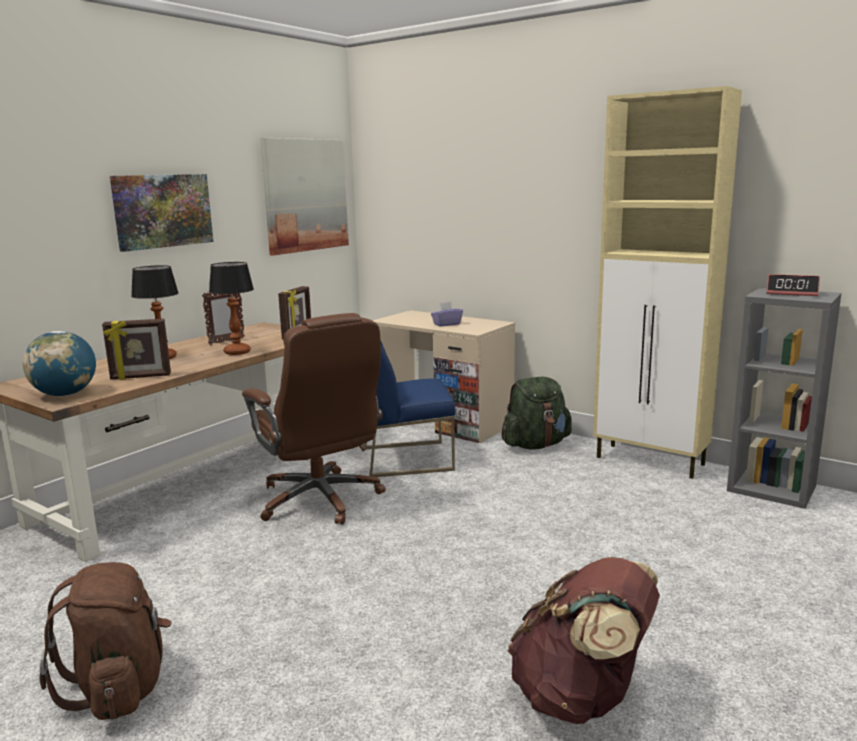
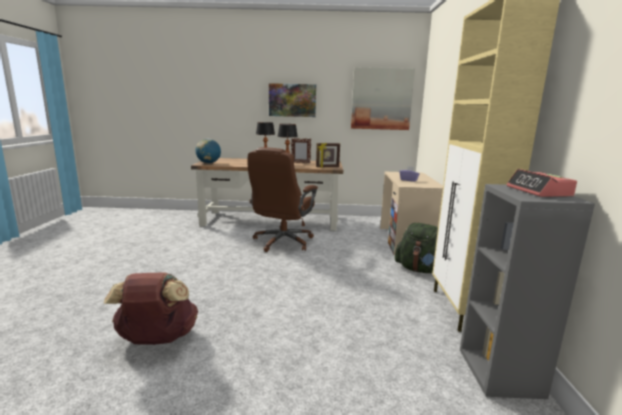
camera: 55 degrees right, 0 degrees up
(120, 688) = (129, 254): brown backpack -> none
(140, 377) = (237, 164): picture frame -> none
(408, 458) = (348, 246): blue chair -> none

